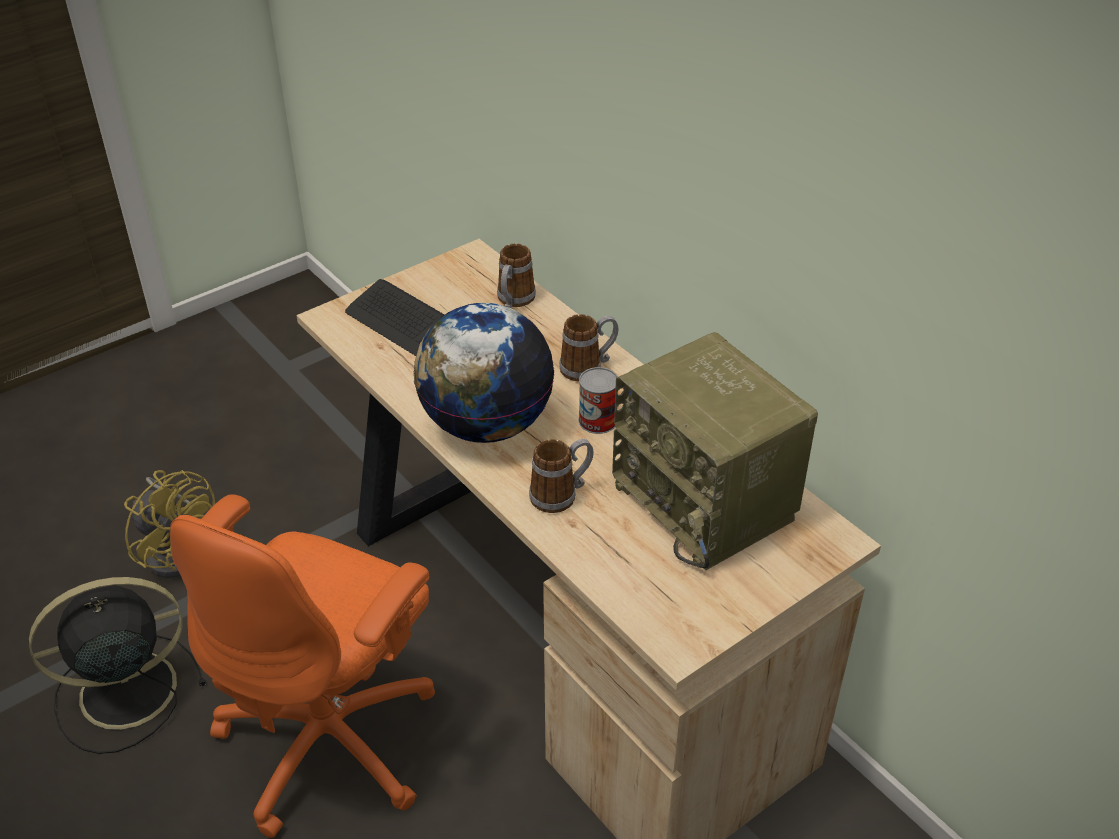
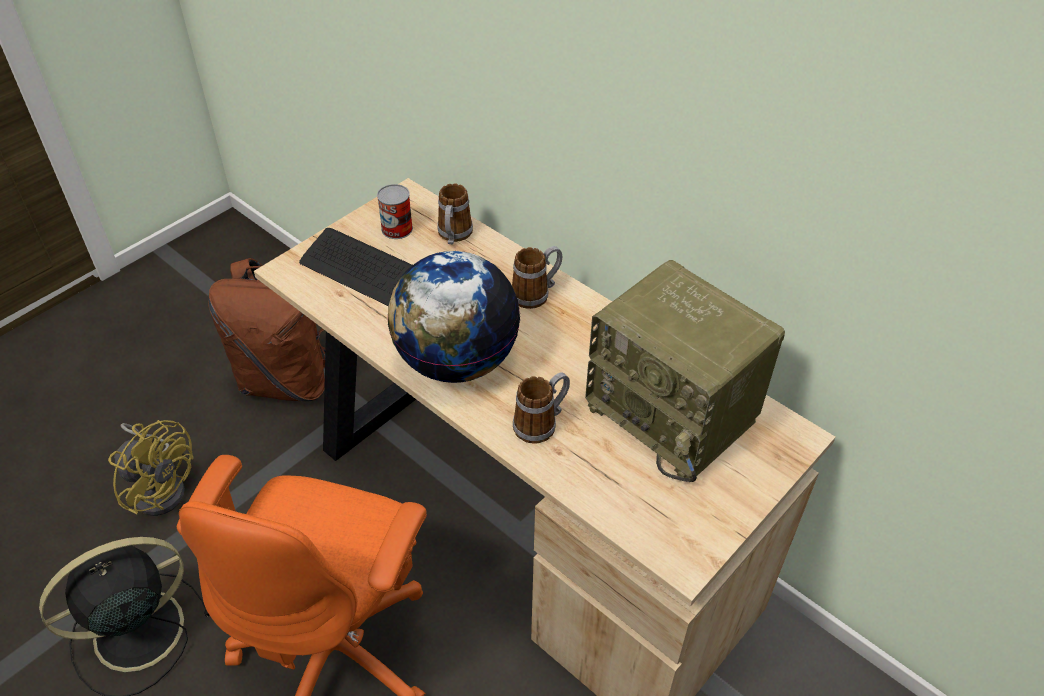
camera: 10 degrees left, 5 degrees up
(334, 455) = (289, 379): none -> brown backpack
(597, 421) = (557, 345): can -> can (397, 229)

